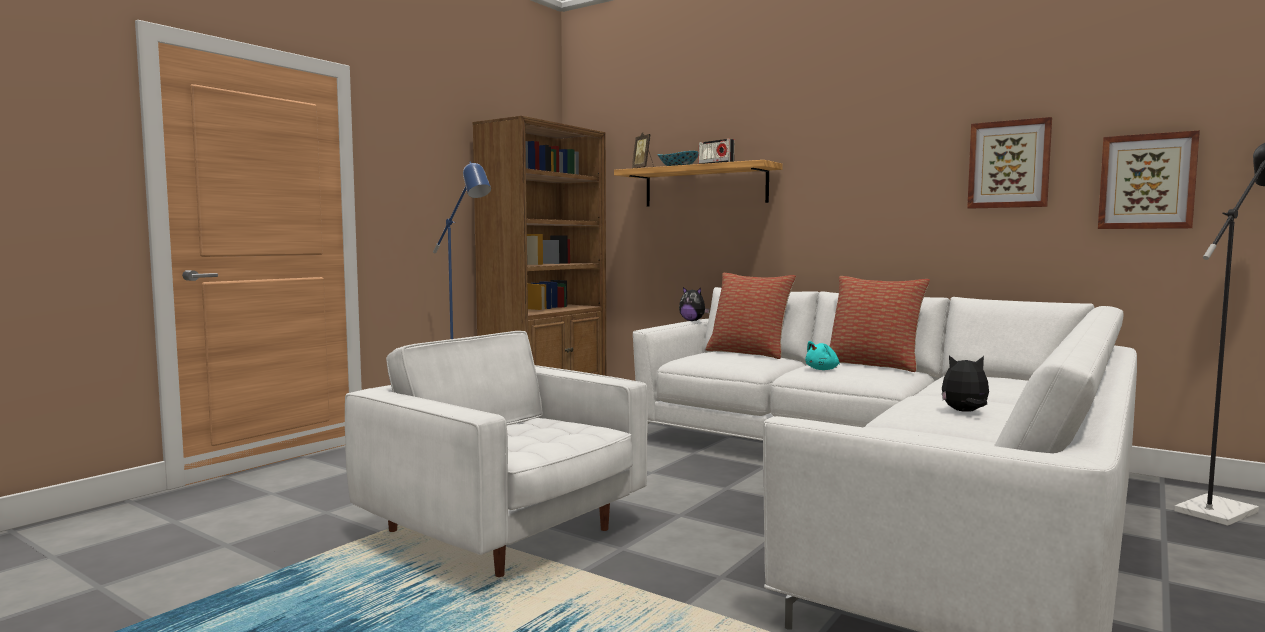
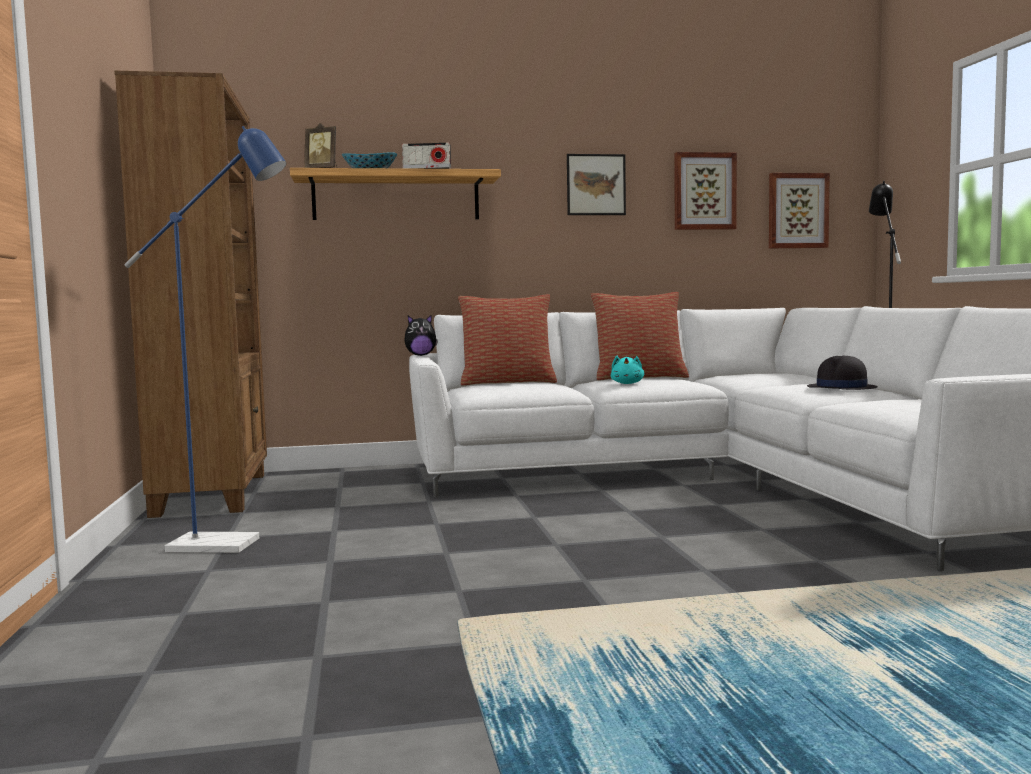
camera: 45 degrees left, 0 degrees up
(507, 533) = (584, 595): white armchair -> none
(880, 165) = (596, 185): none -> picture
(964, 412) = (841, 388): plush toy -> black hat

